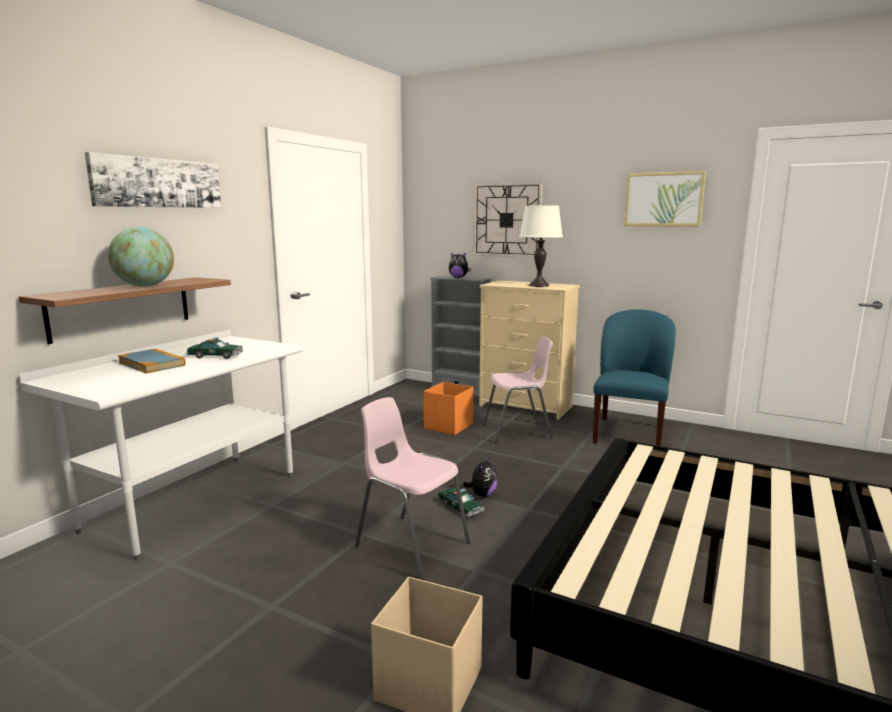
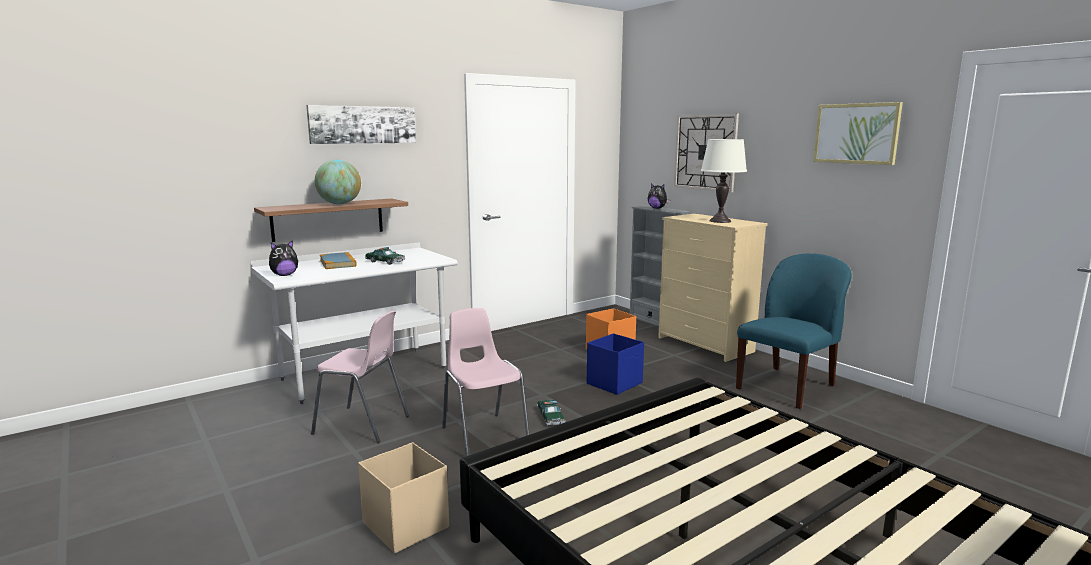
camera: 25 degrees right, 0 degrees up
(482, 494) = (580, 411): plush toy -> plush toy (284, 275)
(486, 458) = (615, 383): none -> blue storage box
(518, 432) = (671, 366): pink chair -> pink chair (362, 425)

